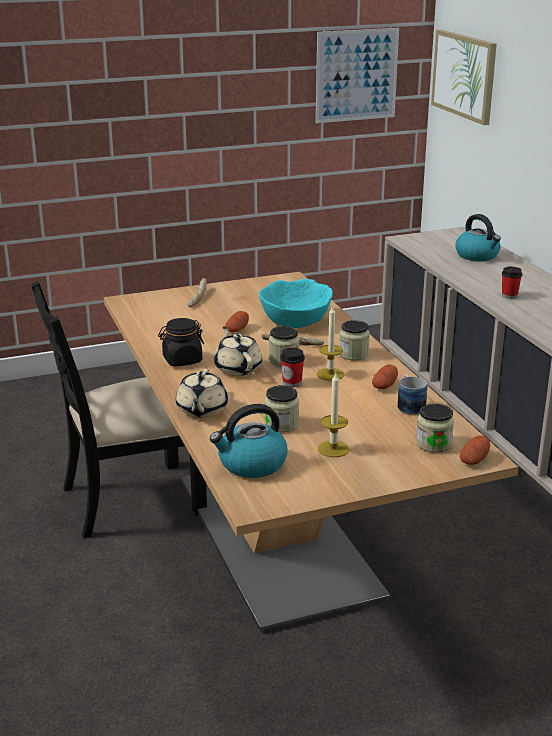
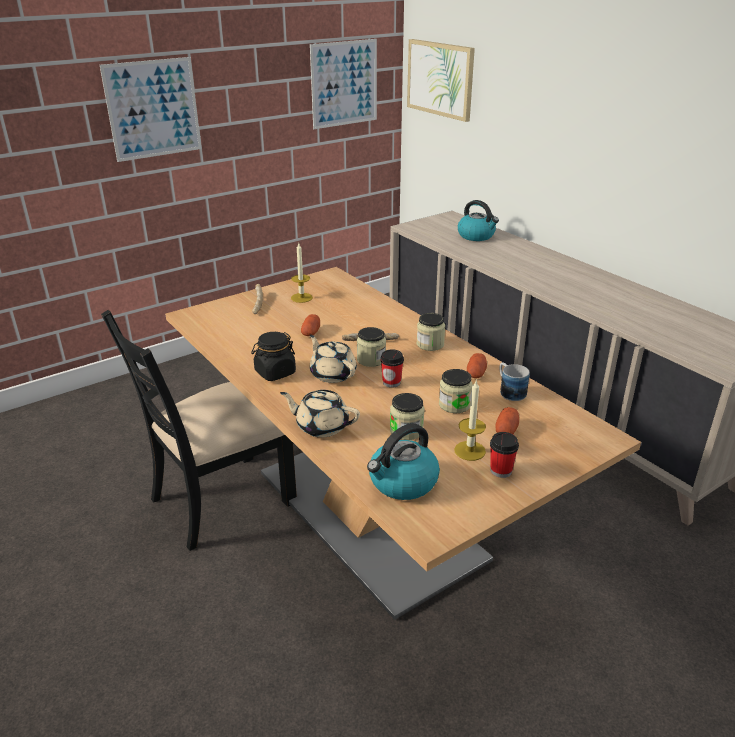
camera: 15 degrees left, 5 degrees up
(137, 92) = (153, 109): none -> picture
(201, 410) = (321, 426): beige teapot -> beige teapot turned 120 degrees clockwise
(296, 321) = (359, 316): turquoise bowl -> none
(330, 374) = (421, 368): candle -> candle (301, 298)
(433, 444) = (555, 430): jar -> jar (454, 405)
(474, 460) = (600, 441): potato -> potato (506, 430)
(509, 295) = (524, 270): cup -> cup (501, 470)

